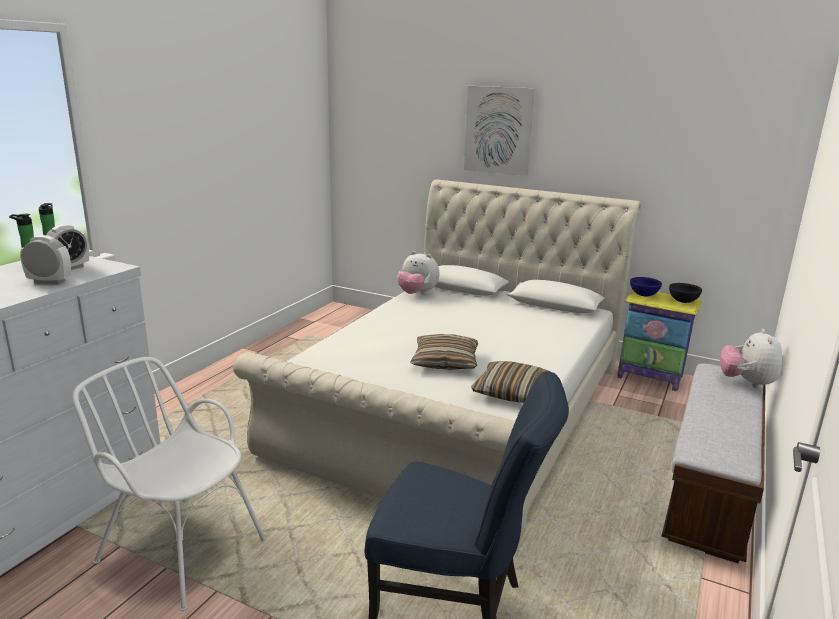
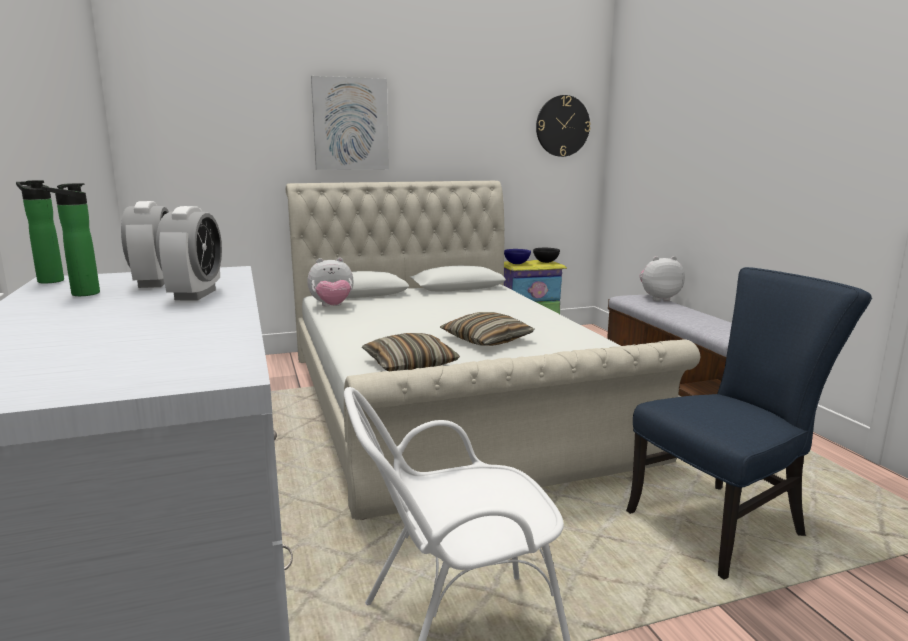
camera: 45 degrees left, 5 degrees down
(49, 282) = (195, 295): alarm clock -> alarm clock turned 135 degrees clockwise
(513, 392) = (580, 340): pillow -> pillow (409, 364)
(745, 145) = (562, 126): none -> wall clock
(746, 383) = (658, 298): plush toy -> plush toy turned 120 degrees clockwise

